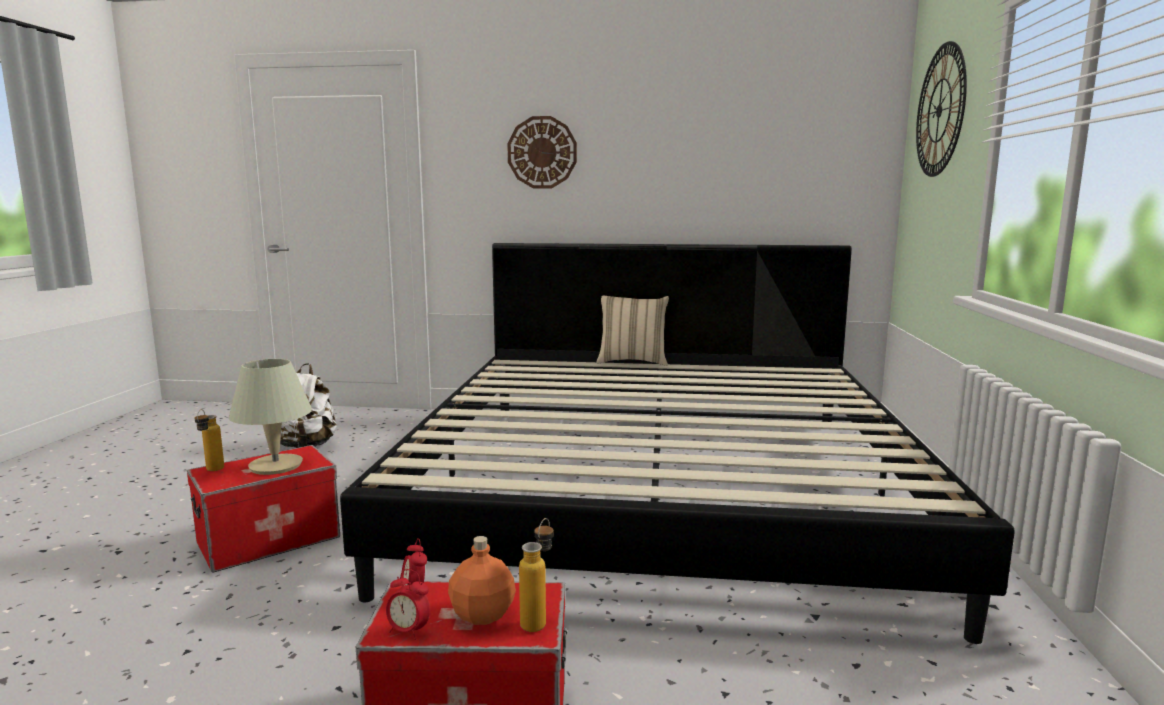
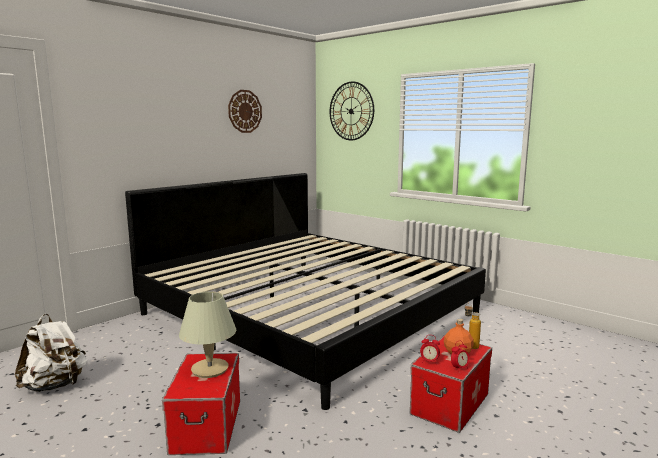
camera: 55 degrees left, 0 degrees up
(212, 471) = (183, 390): bottle -> none
(542, 152) = (150, 125): wall clock -> wall clock (245, 111)
(632, 361) = (223, 254): beige pillow -> none

